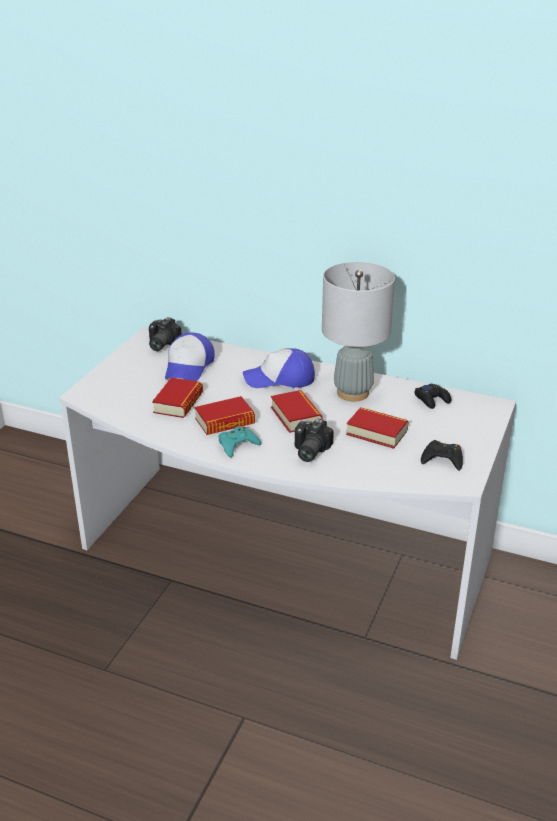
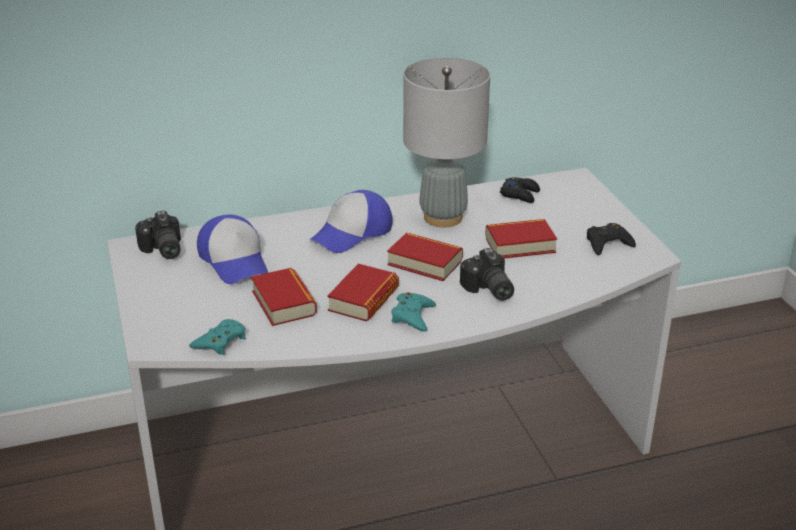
camera: 40 degrees left, 0 degrees up
(115, 409) = (220, 341): none -> turquoise game controller

